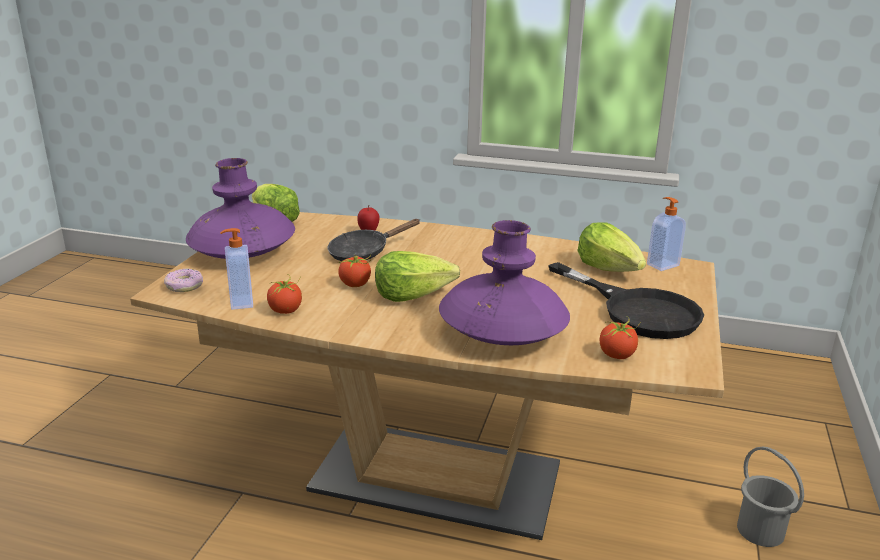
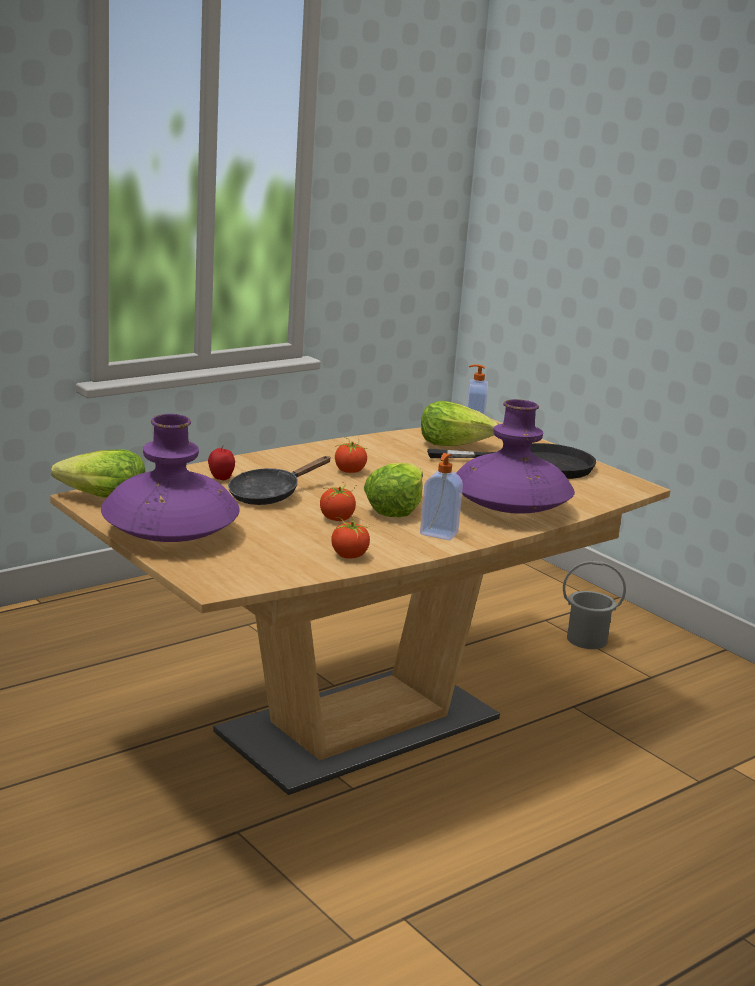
camera: 55 degrees left, 5 degrees down
(184, 286) = (216, 576): donut -> none
(240, 302) = (300, 566): soap dispenser -> soap dispenser (438, 534)
(364, 253) = (269, 495): black frying pan -> black frying pan turned 45 degrees clockwise
(617, 355) = (590, 494): tomato -> tomato (349, 471)

